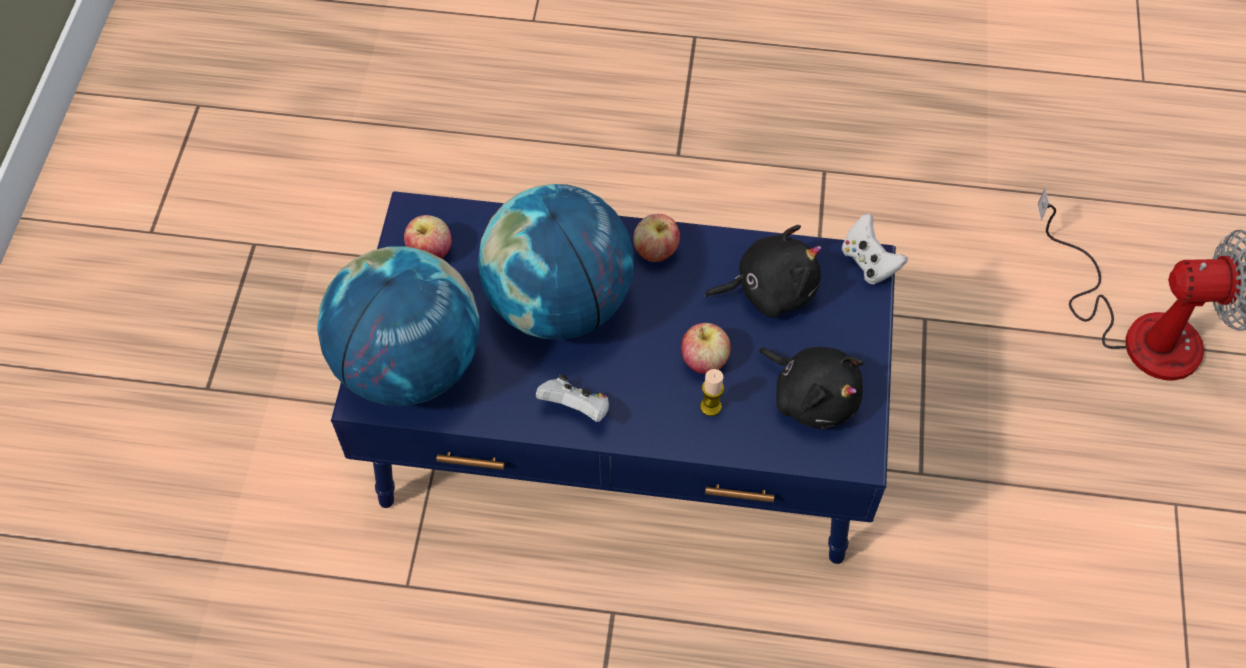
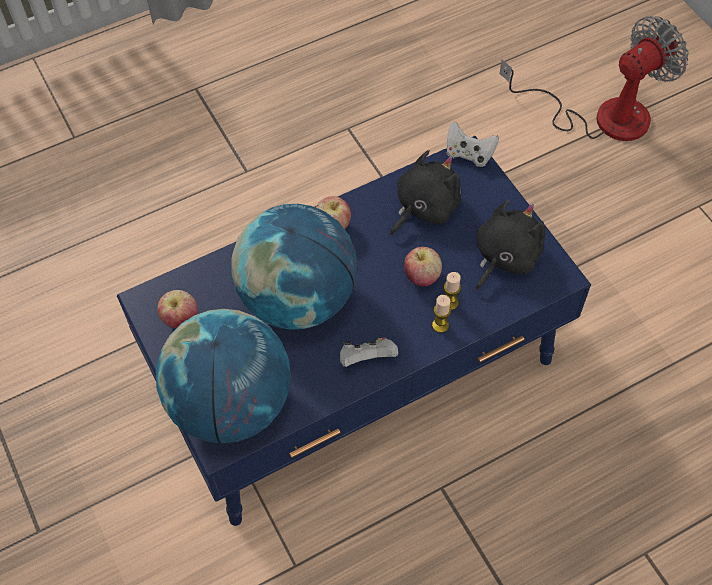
camera: 35 degrees left, 0 degrees up
(680, 423) = (440, 325): none -> candle
(812, 396) = (504, 257): black plush toy -> black plush toy turned 60 degrees counterclockwise

